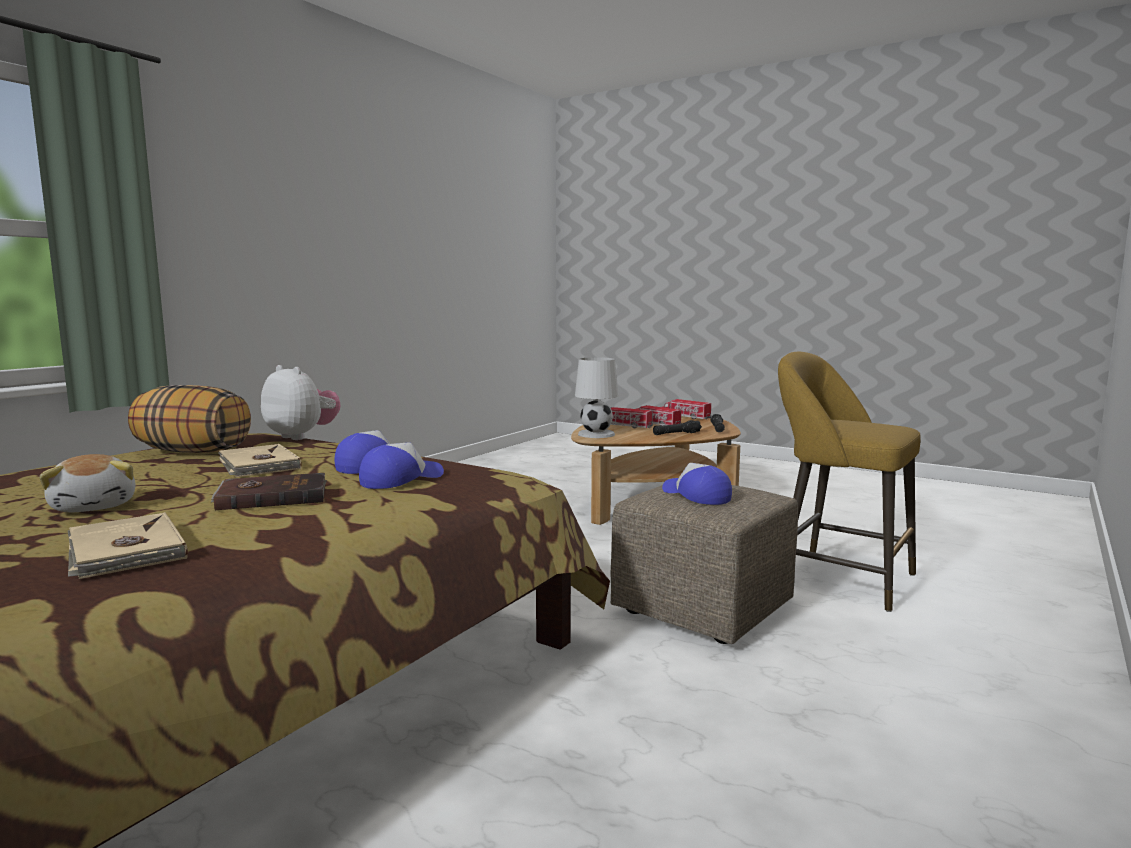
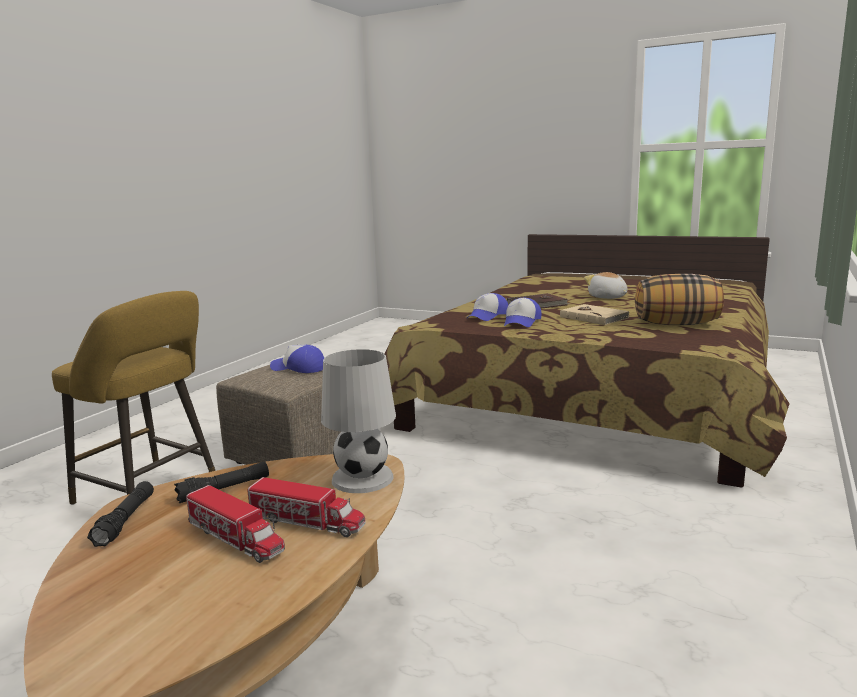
camera: 175 degrees right, 5 degrees up
(124, 551) = (544, 290): beige book -> none
(302, 436) = (645, 345): plush toy -> none
(684, 416) = (121, 604): toy truck -> none
(696, 495) = (298, 368): cap -> cap turned 150 degrees clockwise

